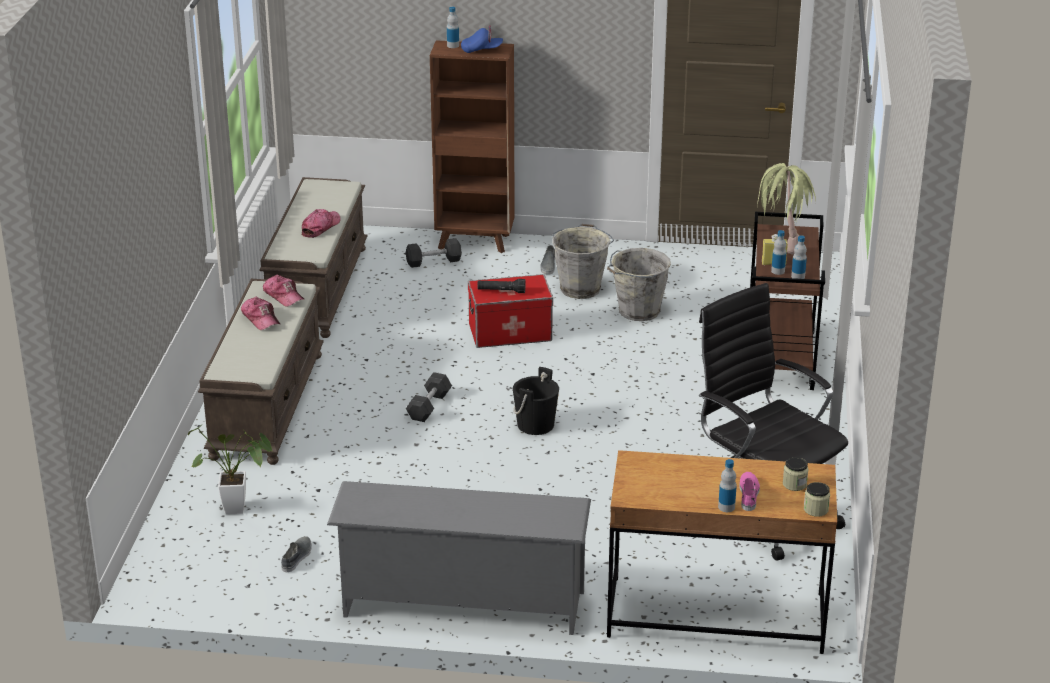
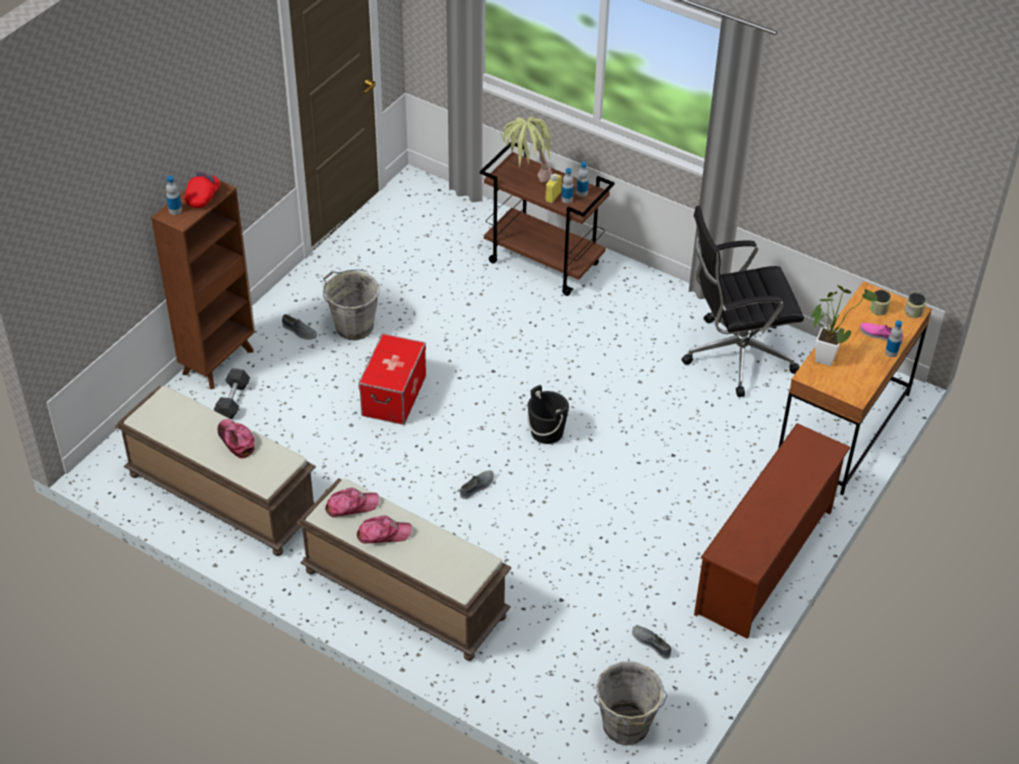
camera: 65 degrees left, 15 degrees up
(240, 509) = (560, 661): potted plant -> potted plant (826, 356)
(429, 406) = (477, 486): grey dumbbell -> grey shoe
(461, 605) = (766, 562): grey shoe rack -> brown shoe rack
(482, 50) = (203, 197): blue cap -> red cap
(501, 291) = (393, 369): black flashlight -> none
(637, 311) = (416, 308): grey bucket -> grey bucket (626, 727)

